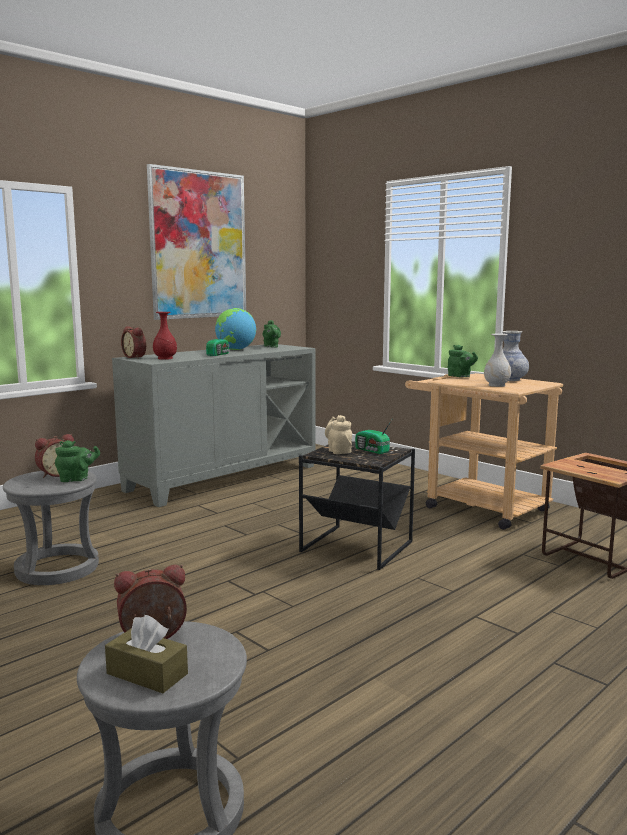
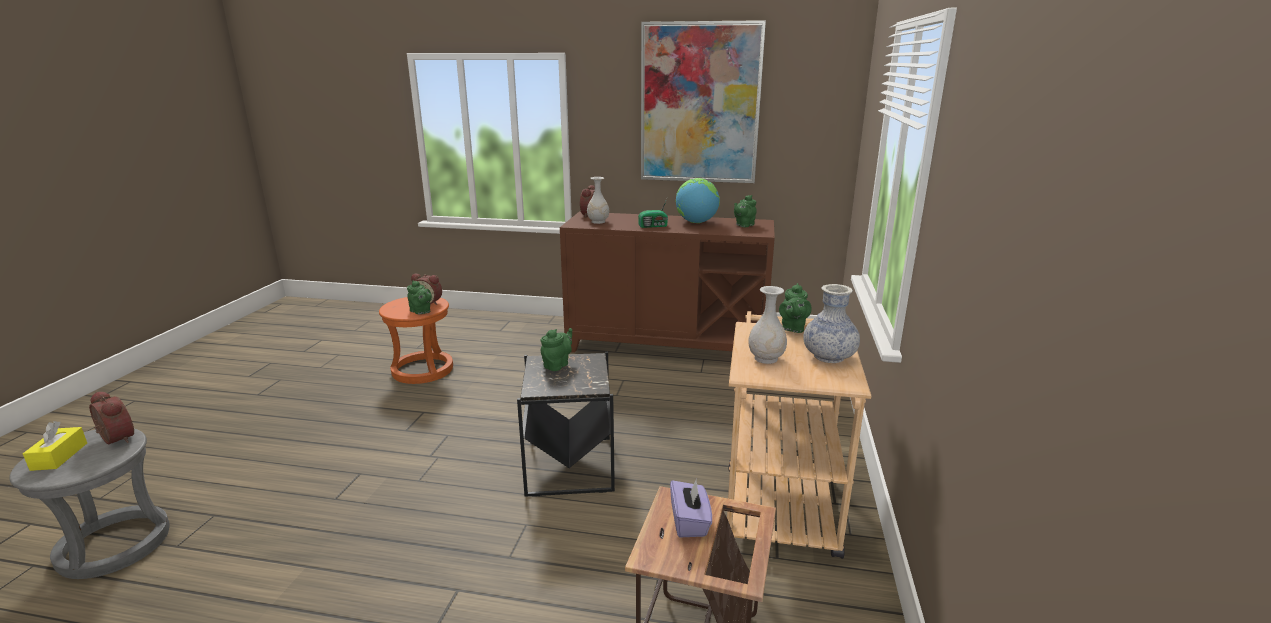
camera: 55 degrees right, 10 degrees up
(57, 568) = (423, 370): grey stool -> orange stool
(147, 674) = (59, 456): brown tissue box -> yellow tissue box
(165, 358) = (598, 222): red vase -> white vase
(223, 478) = (667, 345): grey cabinet -> brown cabinet
(338, 451) = (557, 365): beige teapot -> green teapot
(372, 450) = (577, 378): radio -> none
(586, 466) = (690, 522): none -> purple tissue box

